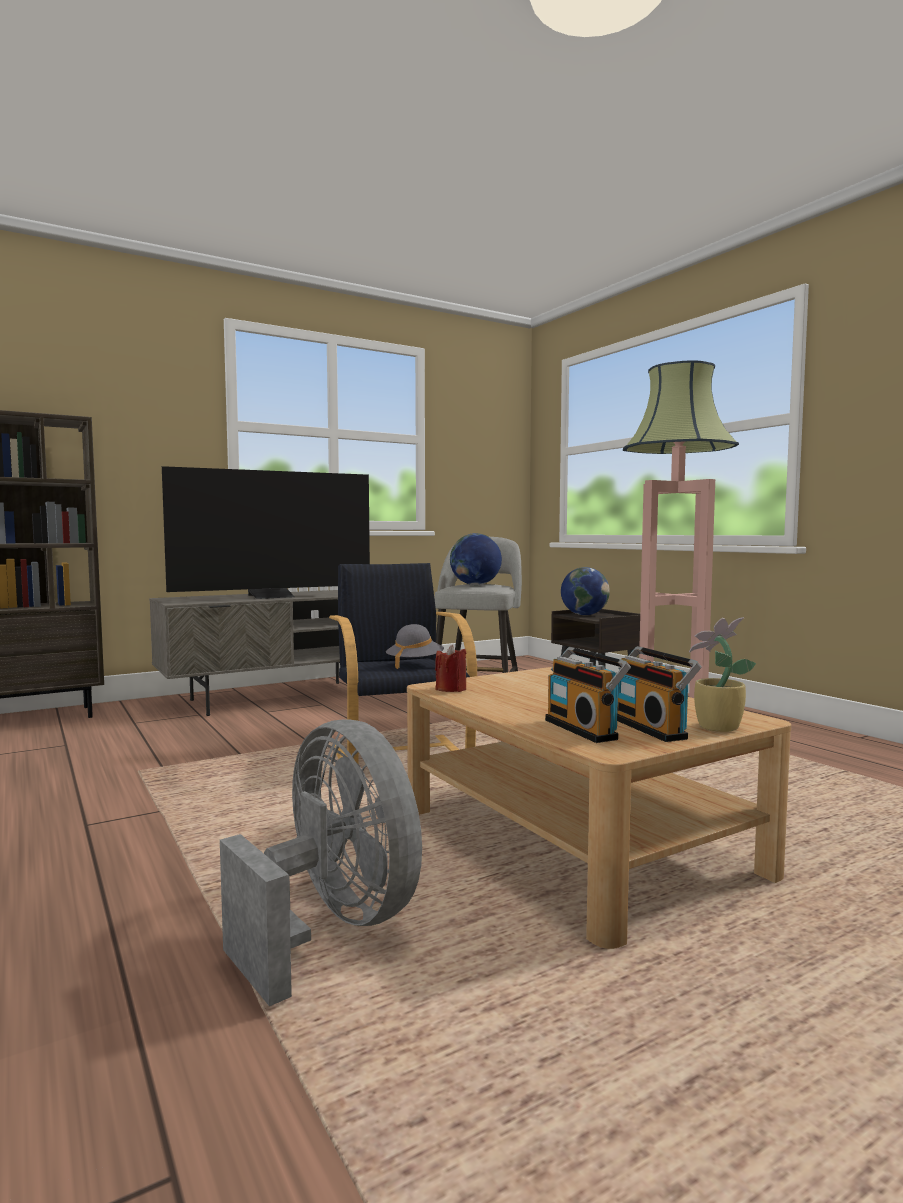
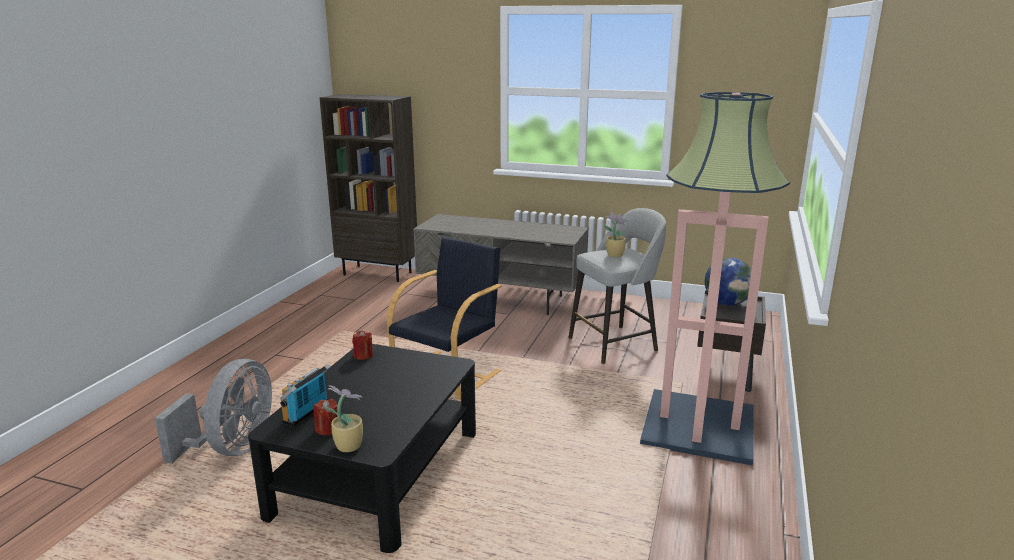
camera: 50 degrees right, 15 degrees up
(273, 596) = (493, 229): television -> none
(414, 664) = (441, 322): grey hat -> none
(475, 585) = (614, 255): globe -> potted plant
(576, 842) = (378, 472): beige coffee table -> black coffee table
(652, 728) = (328, 429): radio -> red candle

